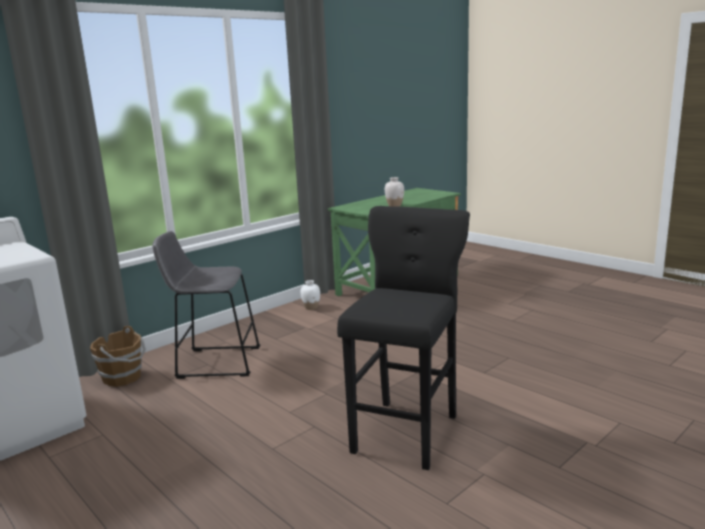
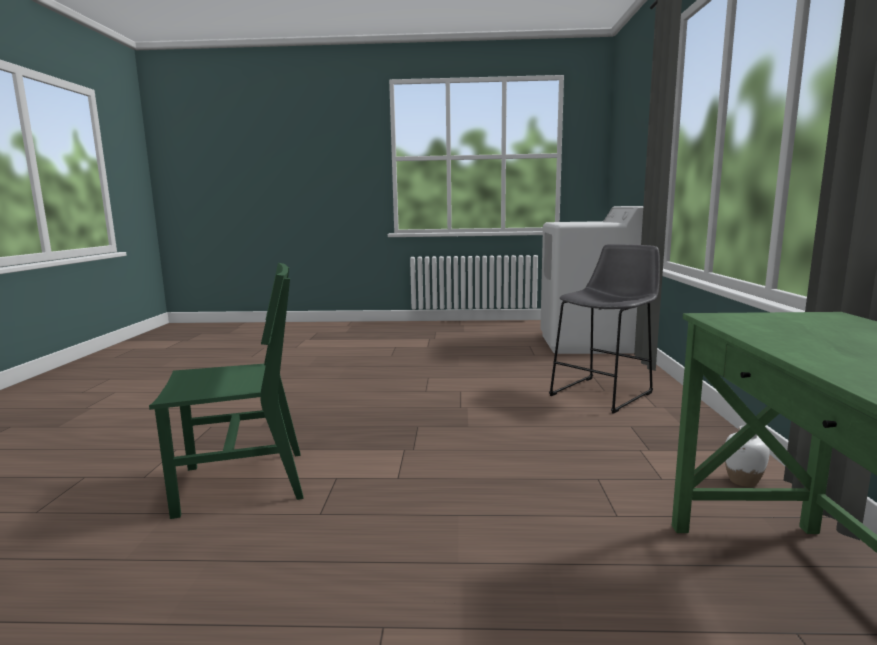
camera: 135 degrees right, 5 degrees down
(123, 377) = (622, 368): brown bucket -> none
(394, 205) = (781, 339): white vase -> none
(407, 430) = (354, 409): black stool -> none
(544, 390) = (243, 482): none -> green chair

